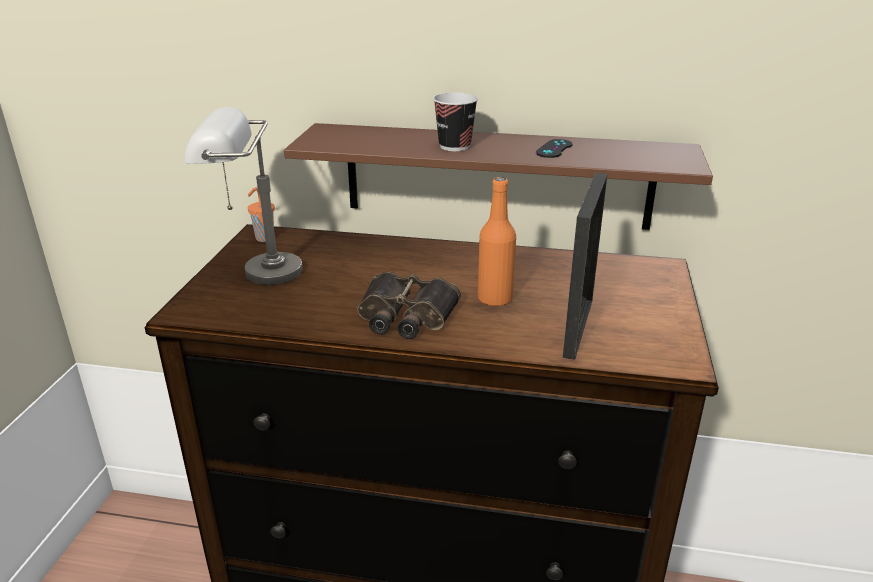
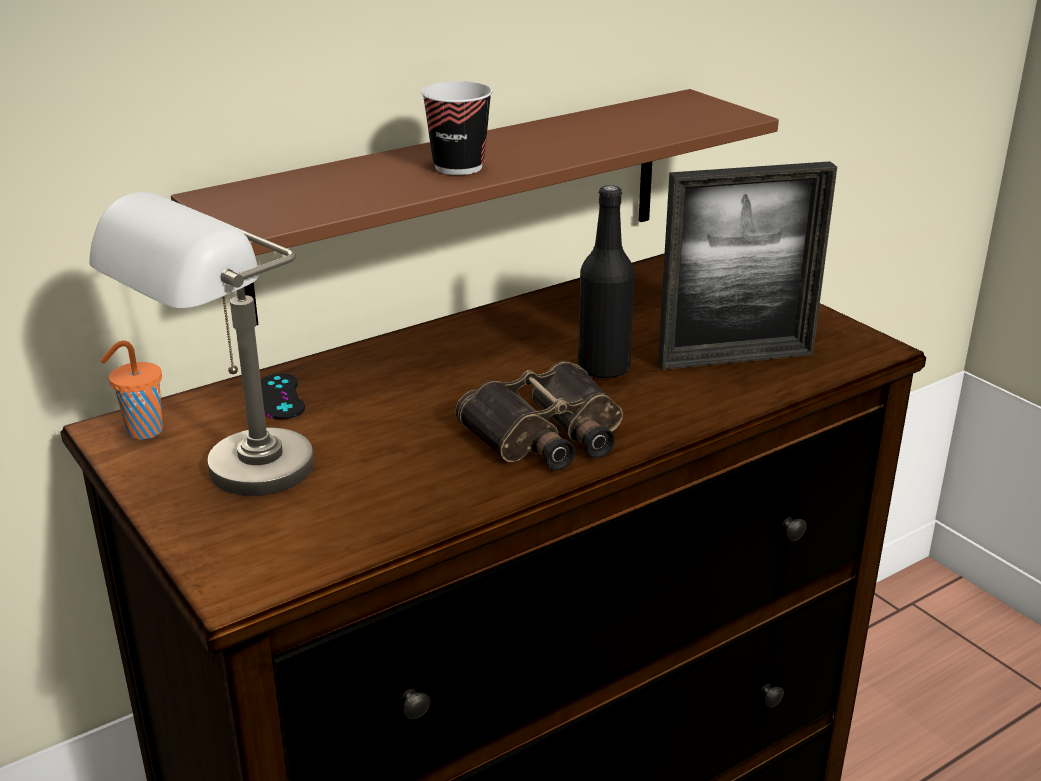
camera: 45 degrees left, 0 degrees up
(495, 299) = (603, 368): orange bottle -> black bottle
(554, 149) = (574, 136): black game controller -> black game controller (281, 397)
(578, 328) = (735, 358): picture frame -> picture frame turned 105 degrees clockwise

